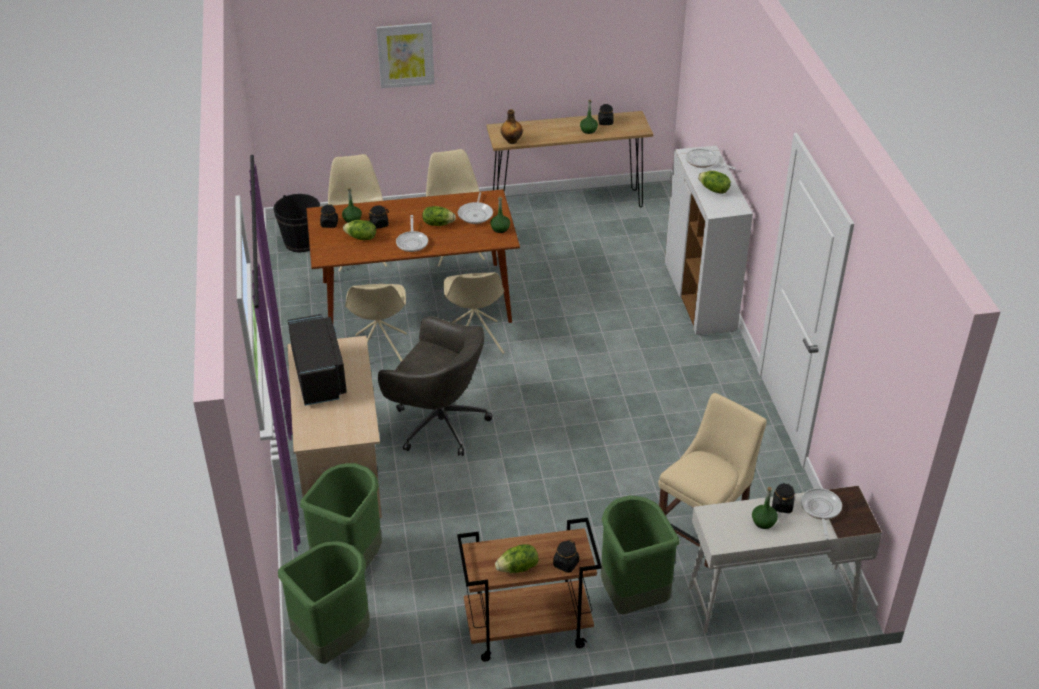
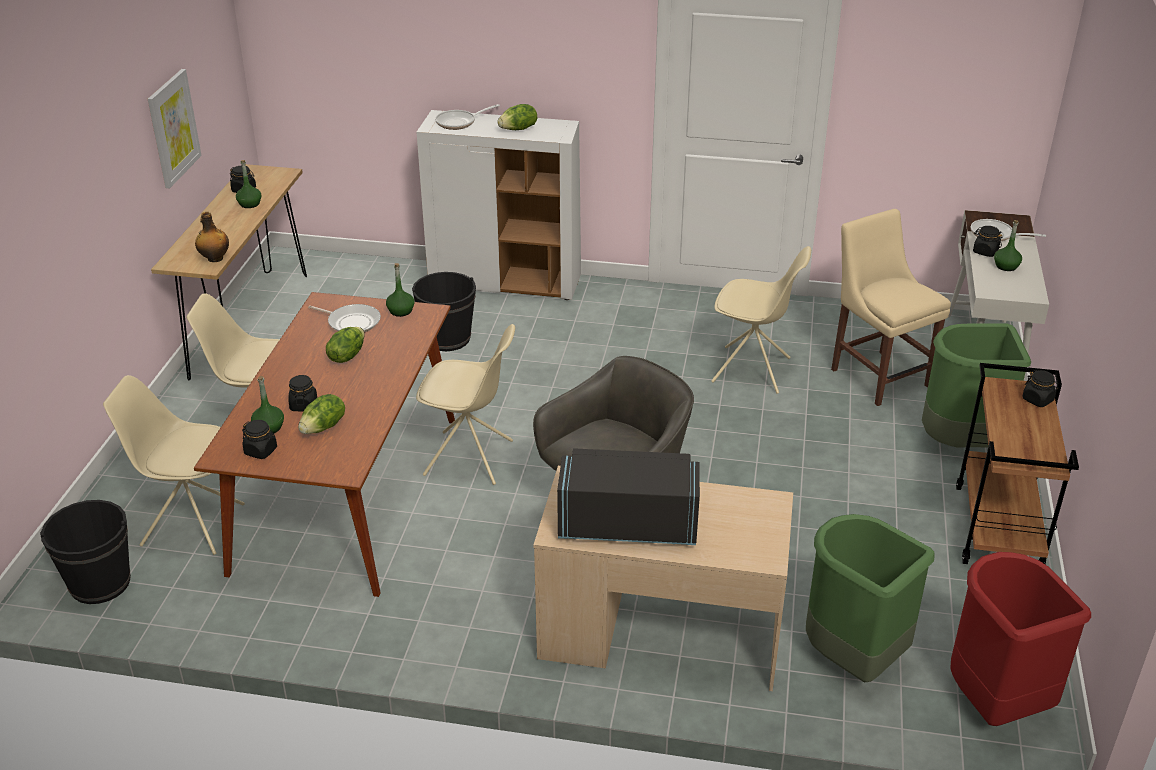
camera: 70 degrees left, 5 degrees down
(333, 642) = (994, 703): green trash can -> red trash can
(380, 352) = (436, 549): beige chair -> beige chair (753, 370)
(405, 55) = (58, 211): picture -> picture (173, 128)
(412, 242) = (373, 384): frying pan -> none
(518, 568) = (1040, 433): lettuce -> none
(606, 291) = (447, 339): none -> black bucket

